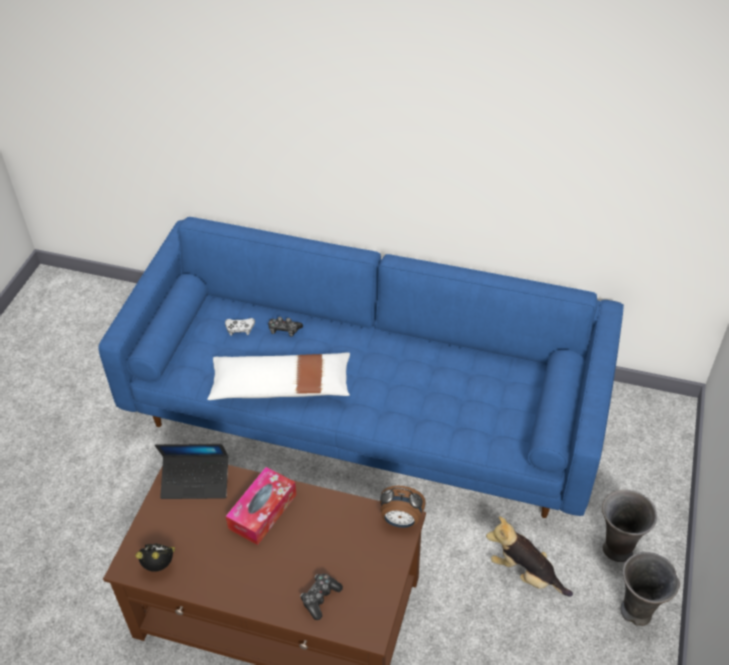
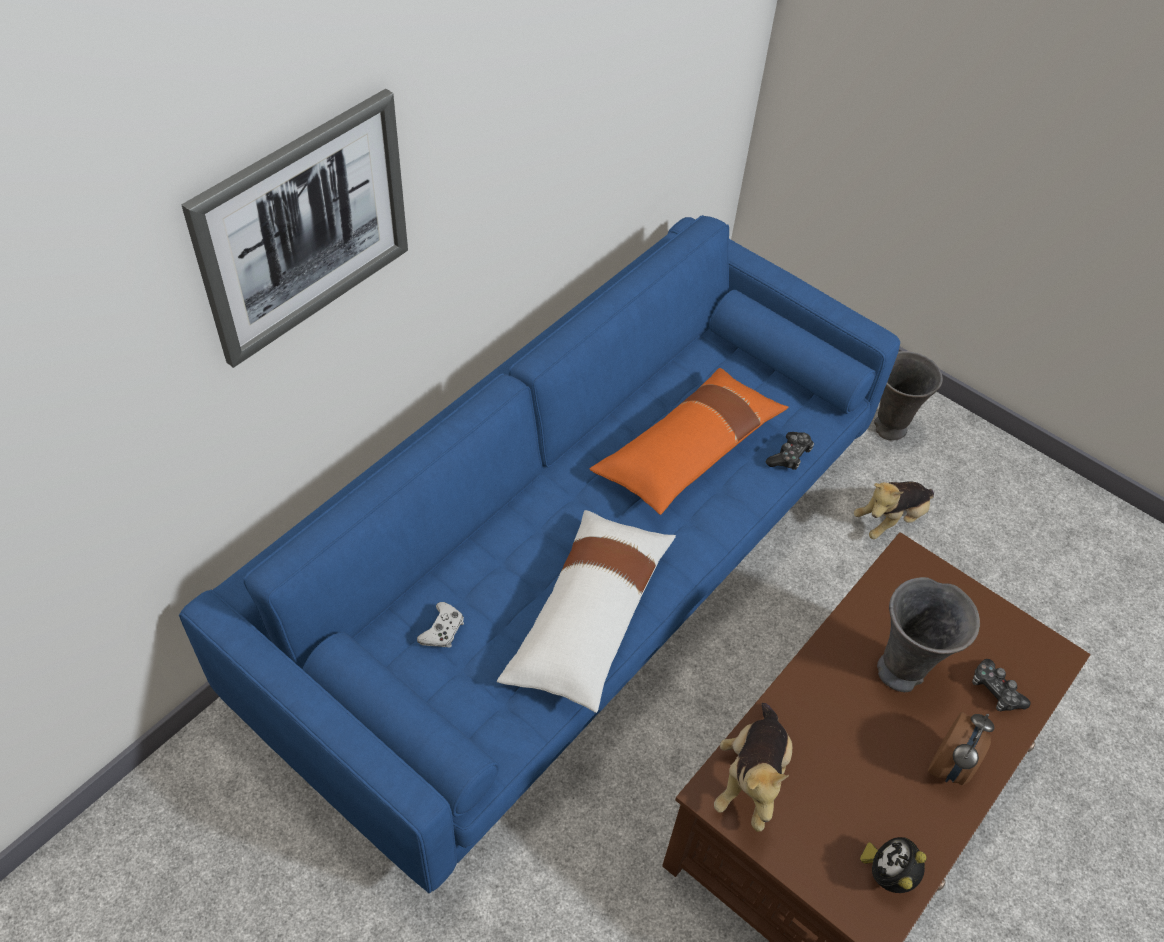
camera: 70 degrees left, 5 degrees up
(196, 481) = (751, 778): laptop -> plush toy
(262, 511) = (837, 709): tissue box -> none
(284, 330) = (480, 574): game controller -> game controller (789, 456)
(289, 81) = (304, 227): none -> picture
(401, 521) = (905, 561): alarm clock -> alarm clock (951, 766)
(437, 391) = (688, 452): none -> orange pillow
(636, 613) = (969, 450): grey vase -> grey vase (902, 671)

